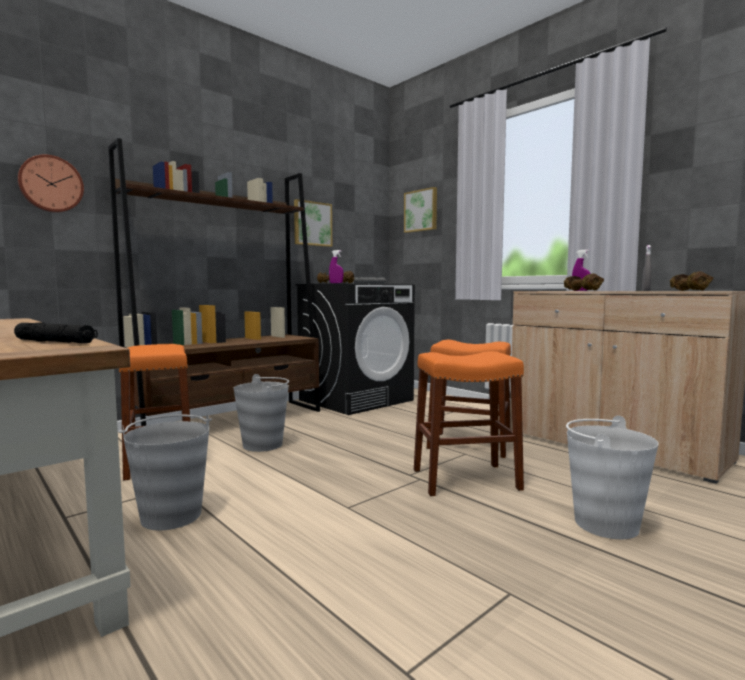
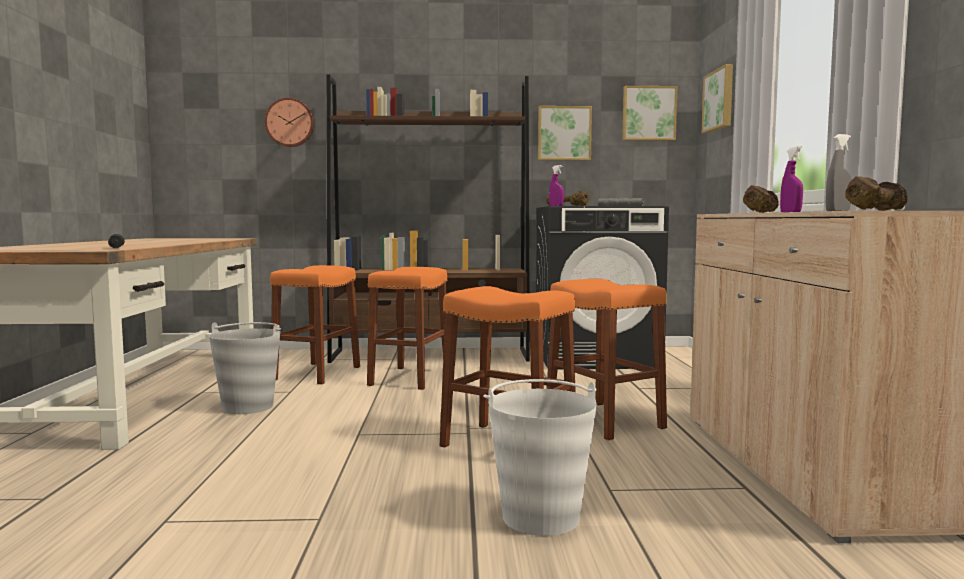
camera: 40 degrees right, 0 degrees up
(263, 445) = (410, 378): grey bucket -> orange stool
(363, 214) = (648, 113): none -> picture

